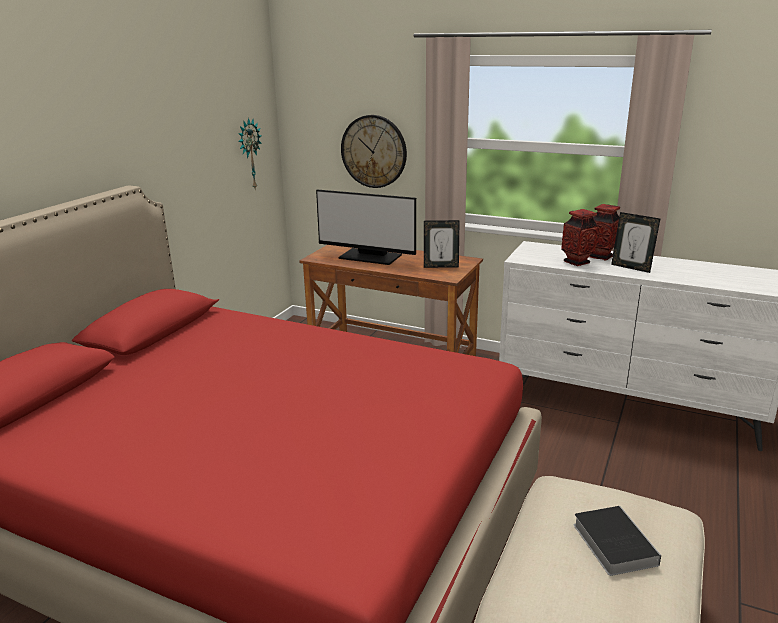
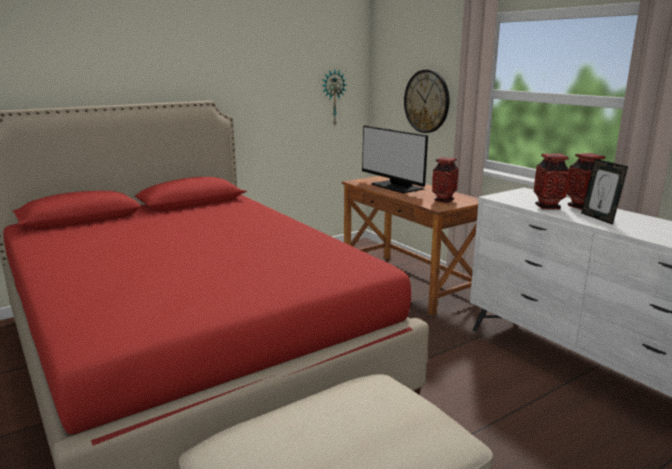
camera: 30 degrees right, 5 degrees down
(441, 266) = (443, 200): picture frame -> vase
(612, 542) = (357, 431): book -> none

